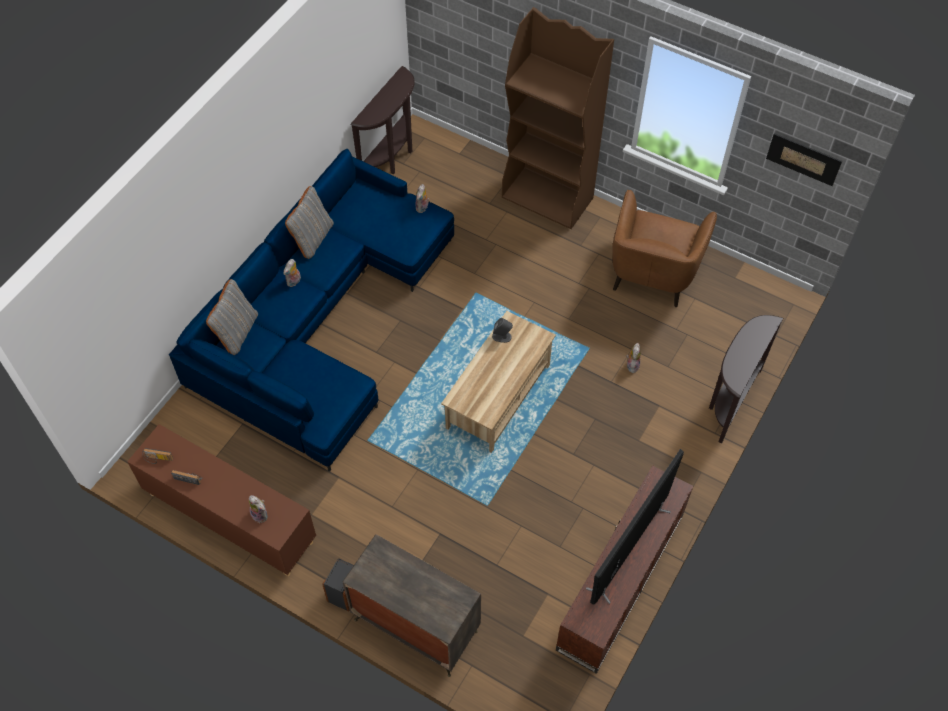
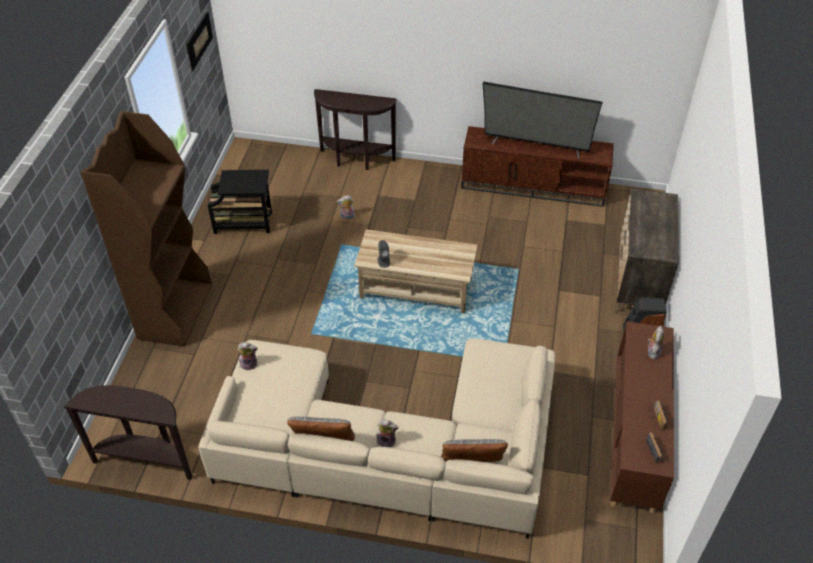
camera: 110 degrees left, 10 degrees down
(319, 320) = (393, 447): blue sofa -> beige sofa
(653, 272) = (245, 223): brown armchair -> black side table

